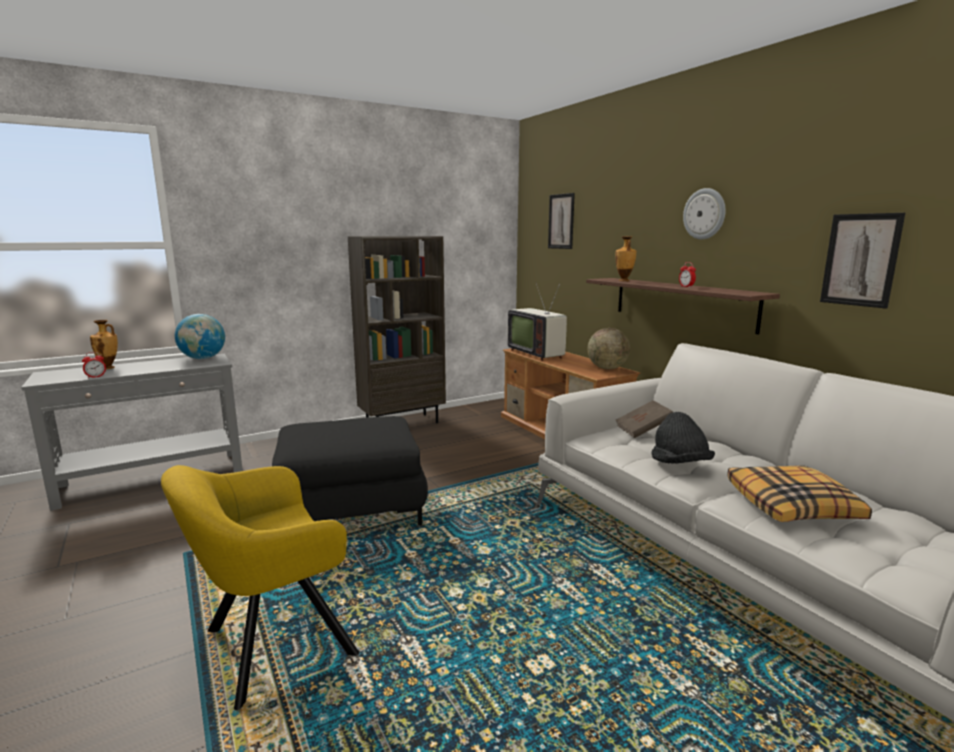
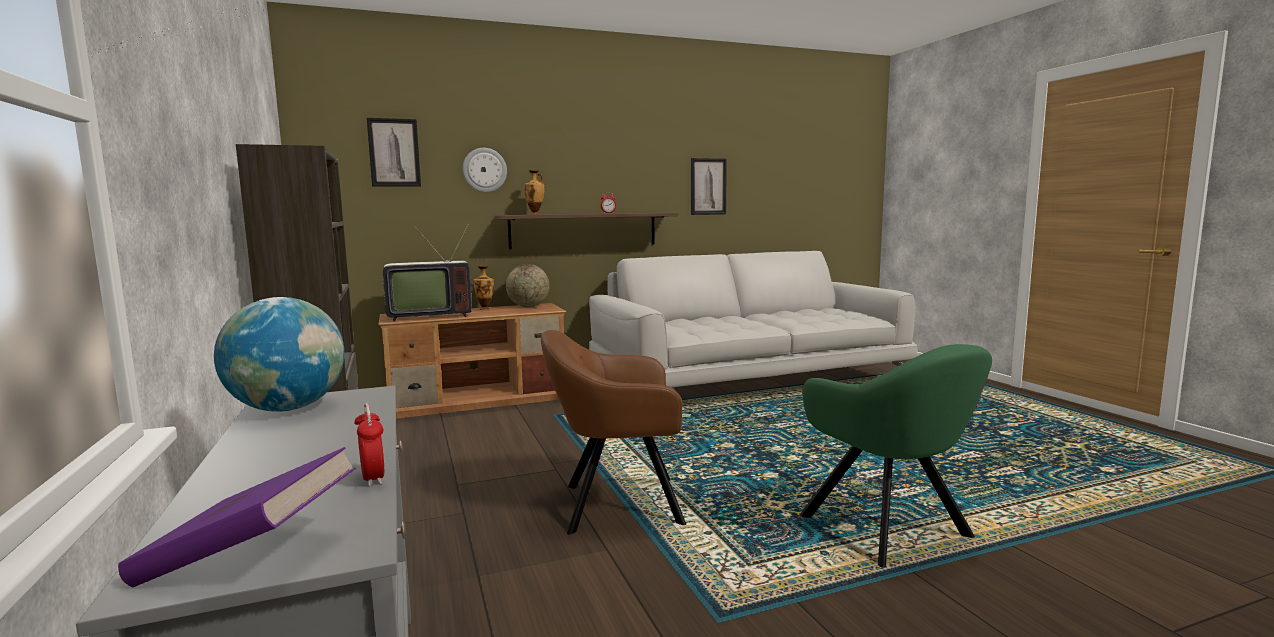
camera: 80 degrees left, 5 degrees down
(49, 376) = (250, 556): none -> purple book
(108, 368) = (245, 487): vase -> vase (485, 309)
(271, 646) = (890, 531): yellow armchair -> green armchair
(352, 508) = (616, 505): black ottoman -> brown armchair
(643, 430) = (673, 324): brown book -> none
(679, 464) = (741, 325): black hat -> none
(704, 214) = (596, 153): wall clock -> wall clock (484, 170)
(792, 506) = (799, 319): pillow -> none

